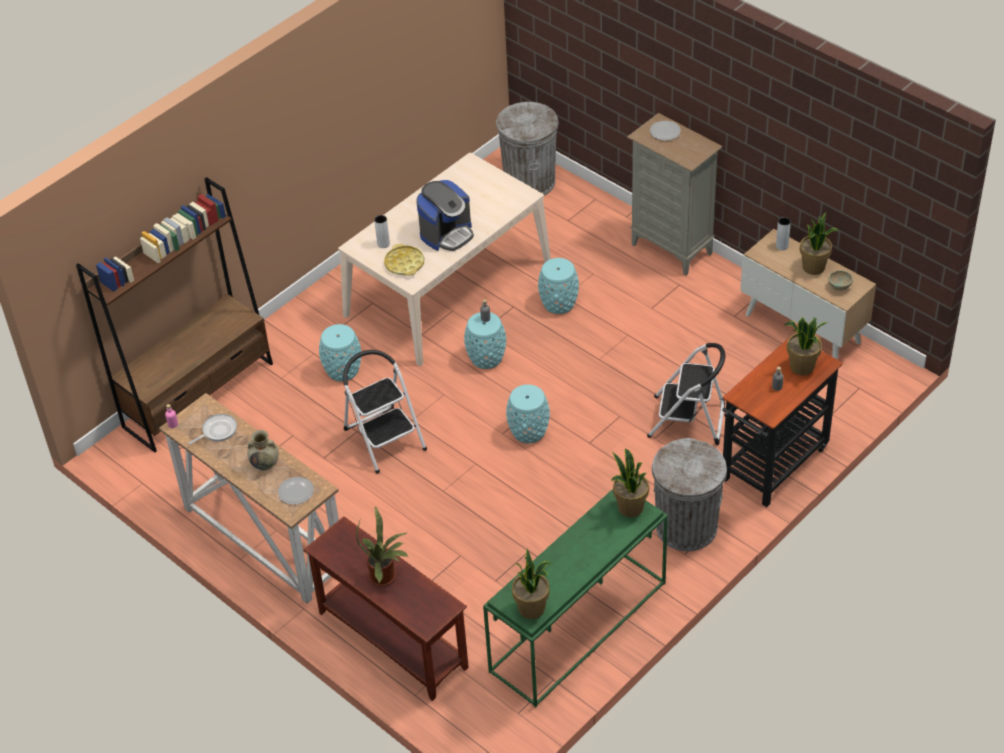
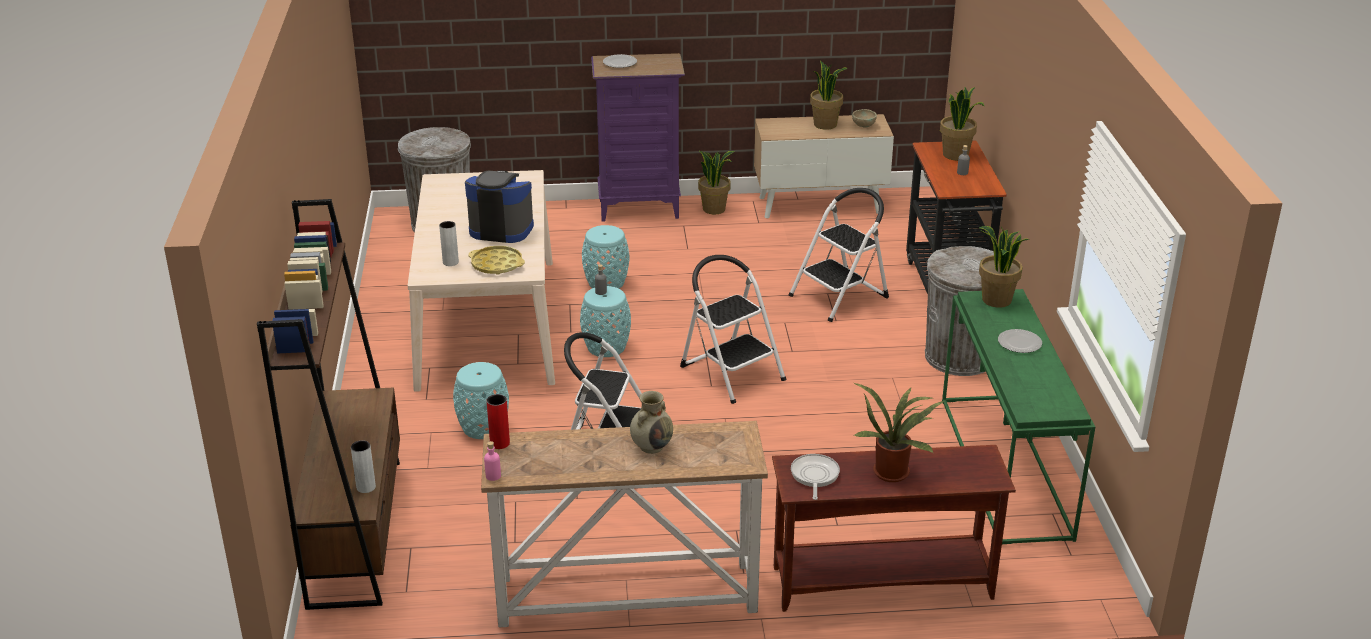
camera: 50 degrees left, 15 degrees down
(203, 405) = (500, 443): none -> red vase
(217, 431) = (553, 452): frying pan -> frying pan (814, 476)
(296, 492) = (723, 447): plate -> plate (1020, 343)
(447, 234) = (501, 229): coffee machine -> coffee machine turned 75 degrees counterclockwise
(529, 431) = (730, 372): turquoise stool -> step ladder
(532, 608) = (1059, 403): potted plant -> potted plant (714, 209)
(672, 250) = (640, 210): grey dresser -> purple dresser
(782, 246) = (780, 124): grey vase -> grey vase (366, 487)

